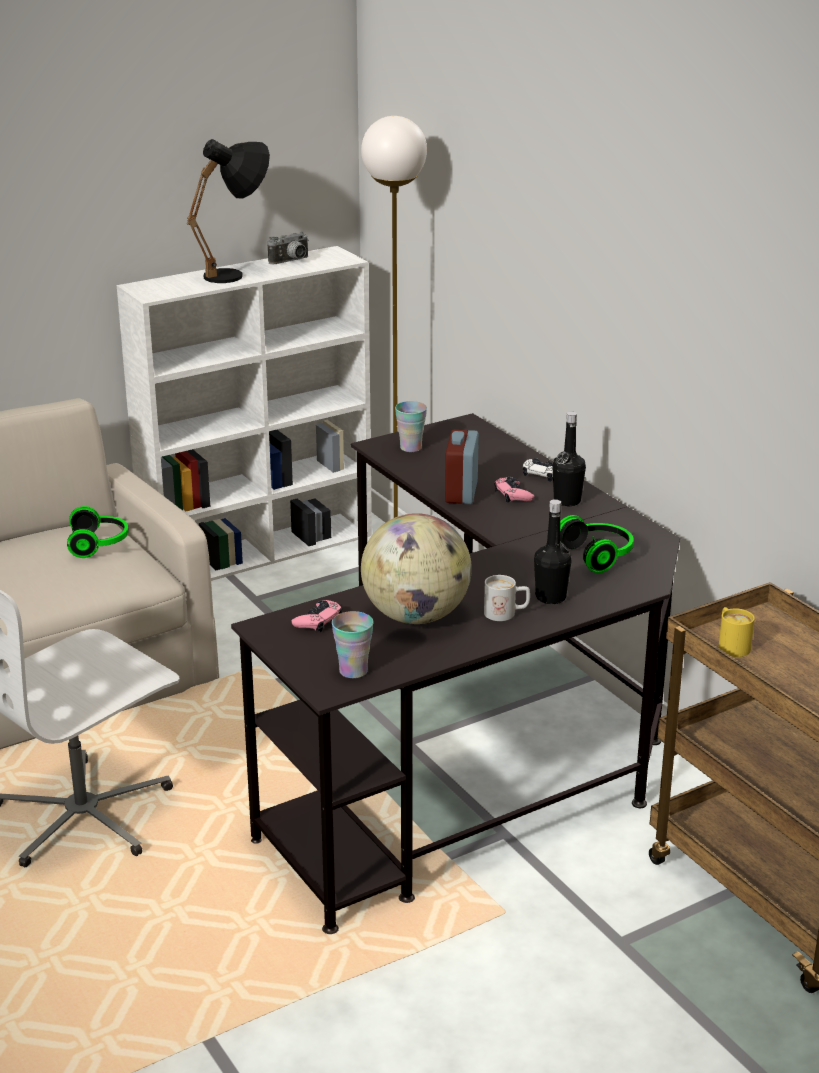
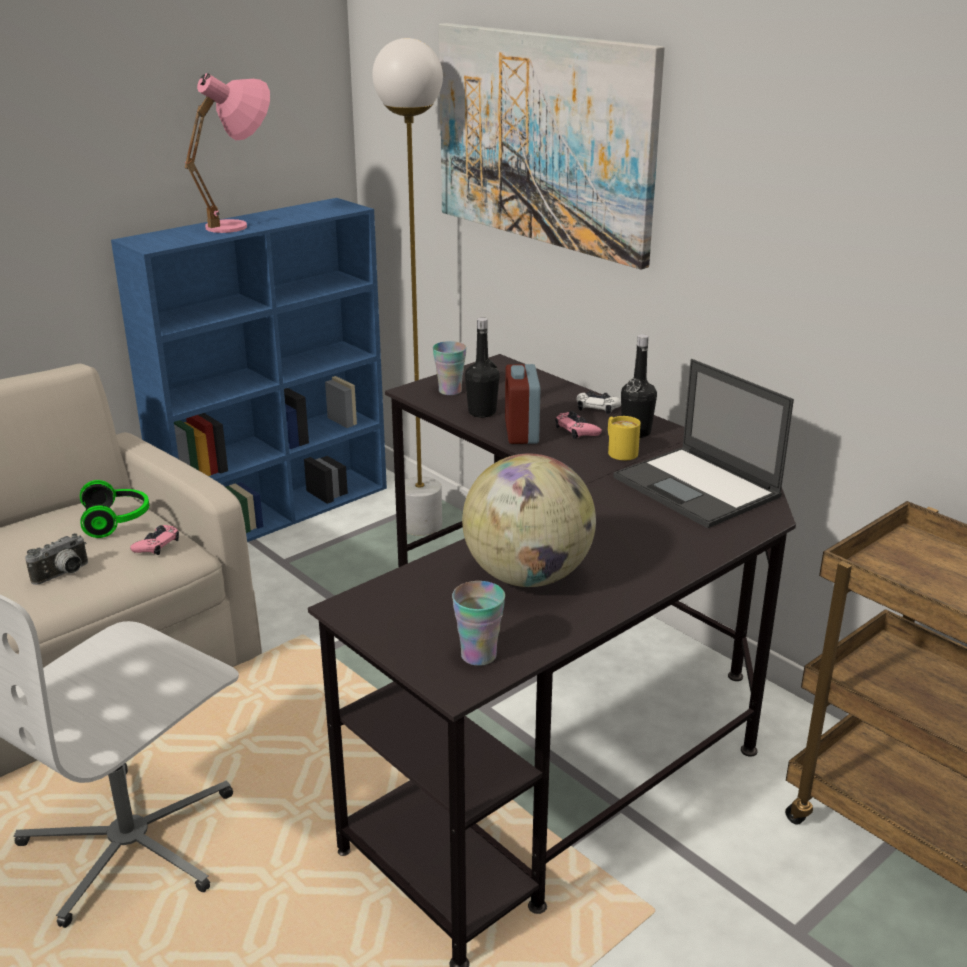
camera: 10 degrees left, 0 degrees up
(237, 275) = (241, 225): black table lamp -> pink table lamp
(260, 550) = (279, 512): white bookcase -> blue bookcase
(291, 261) = (294, 212): camera -> camera (64, 575)
(318, 620) = (413, 593): pink game controller -> pink game controller (156, 544)
(506, 613) = (630, 563): white mug -> none
(511, 218) = (543, 139): none -> picture
(550, 597) = (670, 539): black bottle -> black bottle (482, 412)
(598, 556) = (698, 488): headphones -> laptop
(731, 645) = (897, 577): yellow mug -> yellow mug (619, 451)

